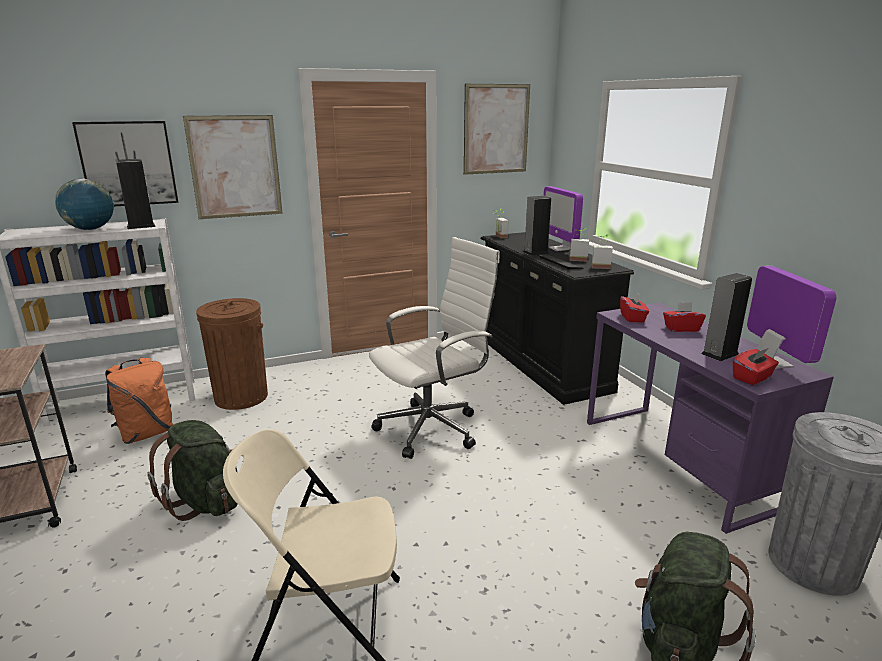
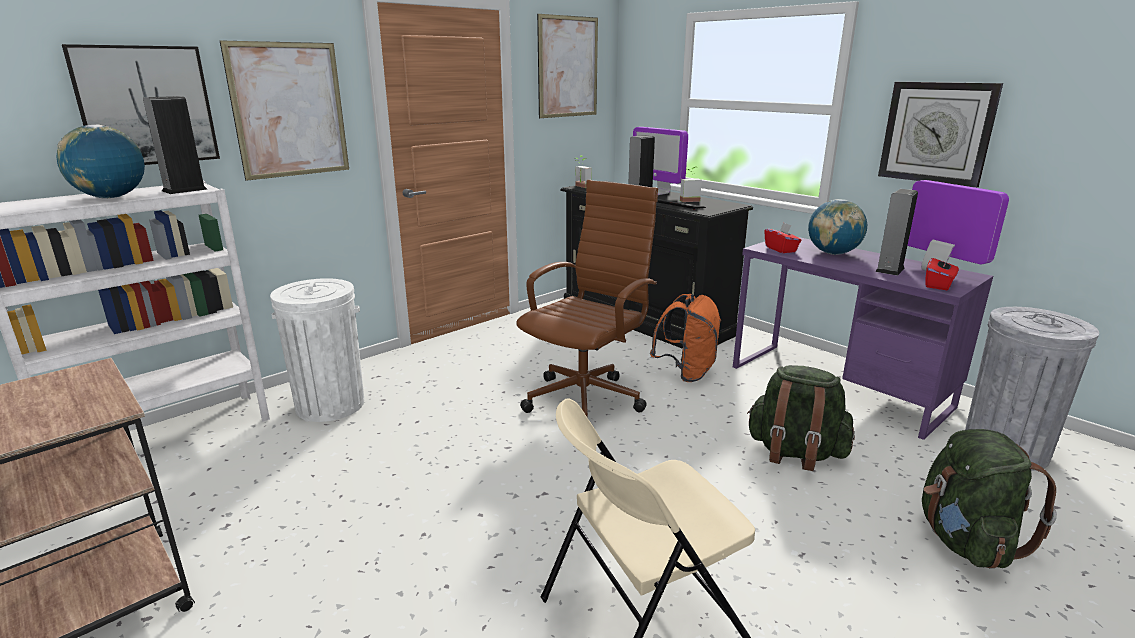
camera: 20 degrees left, 0 degrees up
(146, 433) = (231, 469): orange backpack -> orange backpack (686, 373)
(206, 502) = (383, 530): green backpack -> green backpack (795, 453)
(241, 397) = (330, 405): brown trash can -> white trash can
(433, 428) = (587, 398): white office chair -> brown office chair
(600, 266) = (718, 204): potted plant -> none
(681, 328) = (833, 253): red tissue box -> globe
(802, 216) = (936, 133): none -> wall clock

